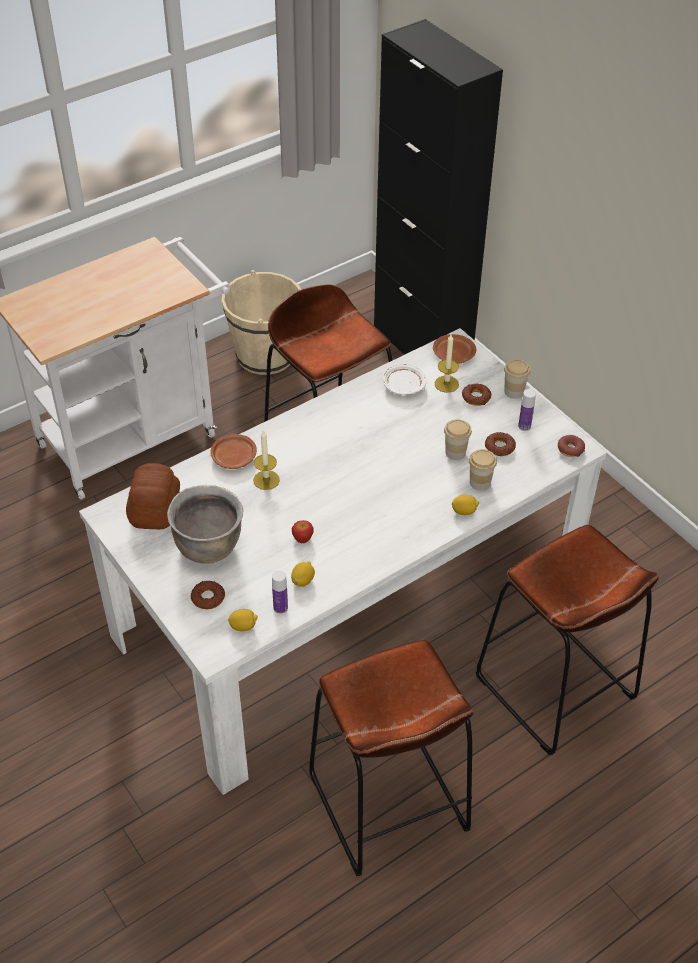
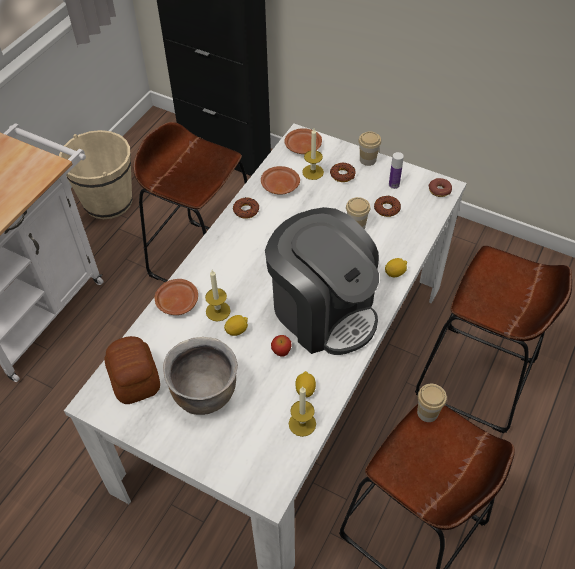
camera: 25 degrees left, 5 degrees up
(208, 598) = (233, 443): donut -> donut (246, 210)
(243, 626) = (281, 456): lemon -> lemon (237, 330)
(280, 608) = (302, 424): bottle -> candle
(367, 518) = (323, 311): none -> coffee machine
(403, 385) = (279, 185): white plate -> brown plate
(480, 482) = (391, 244): cup -> cup (427, 412)

